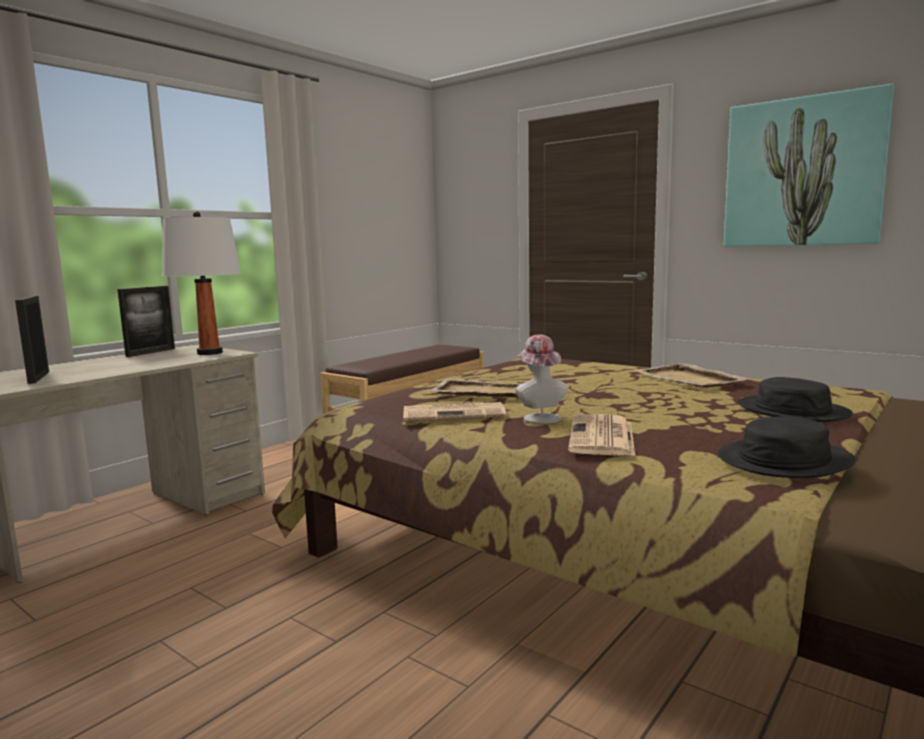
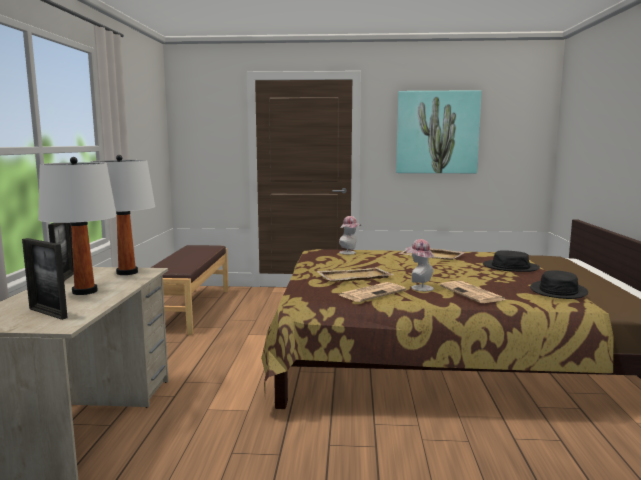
camera: 35 degrees left, 0 degrees up
(123, 364) = (84, 291): none -> white table lamp
(570, 364) = (349, 253): none -> hat

